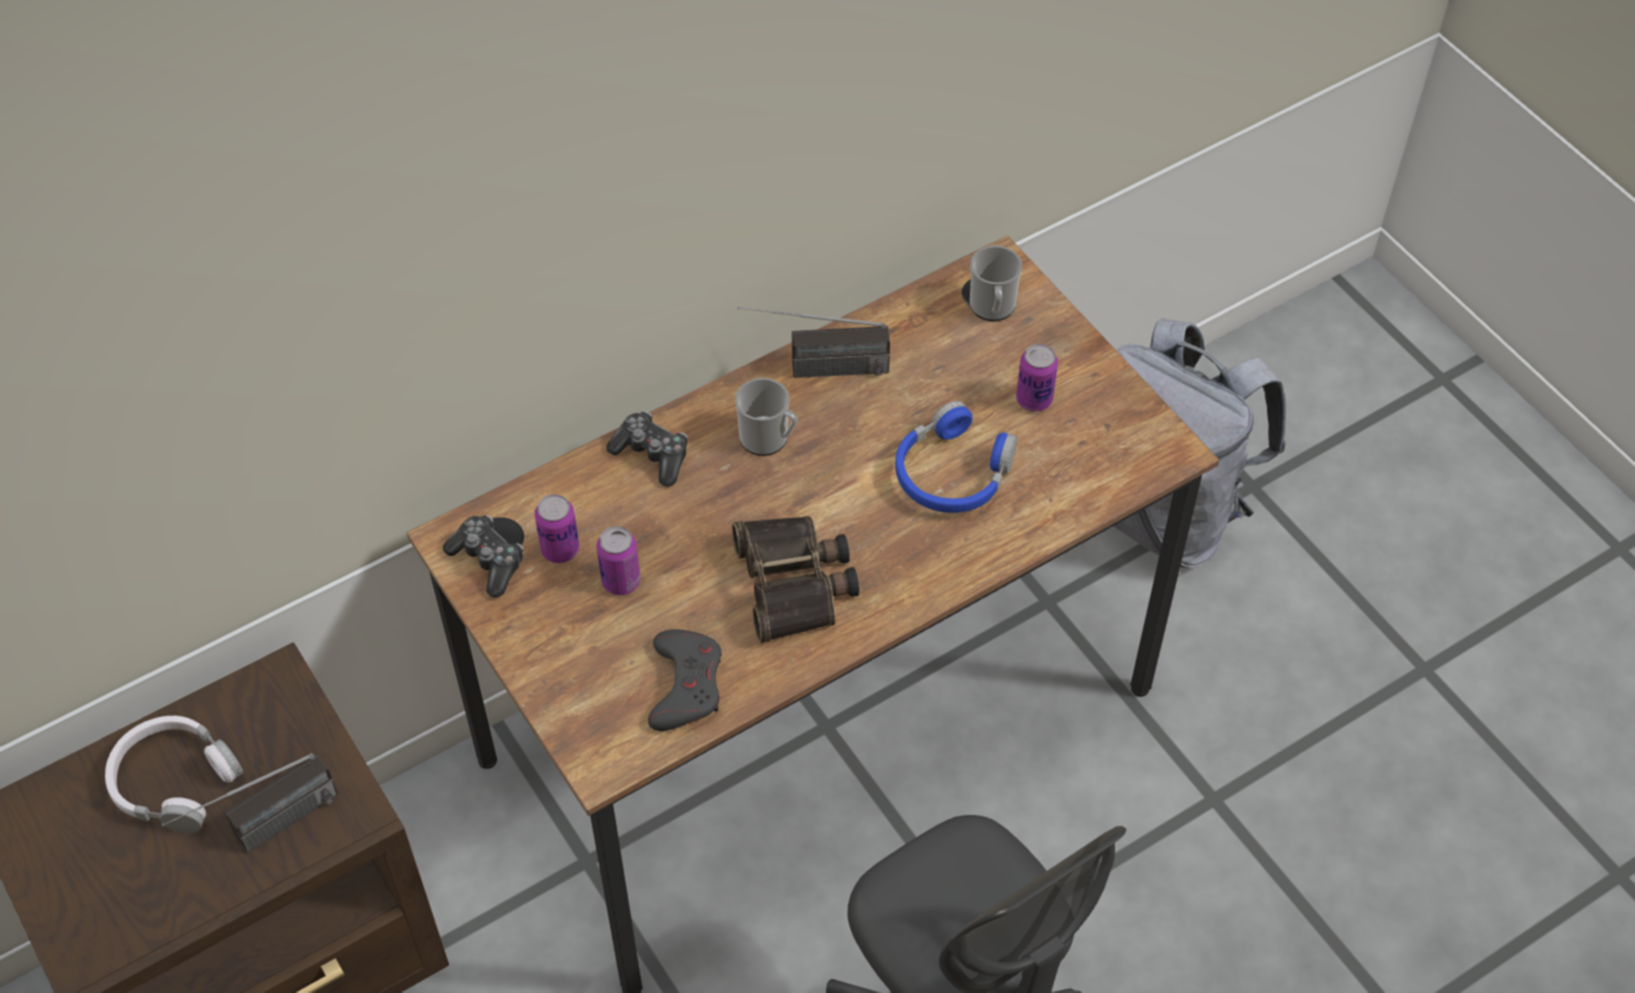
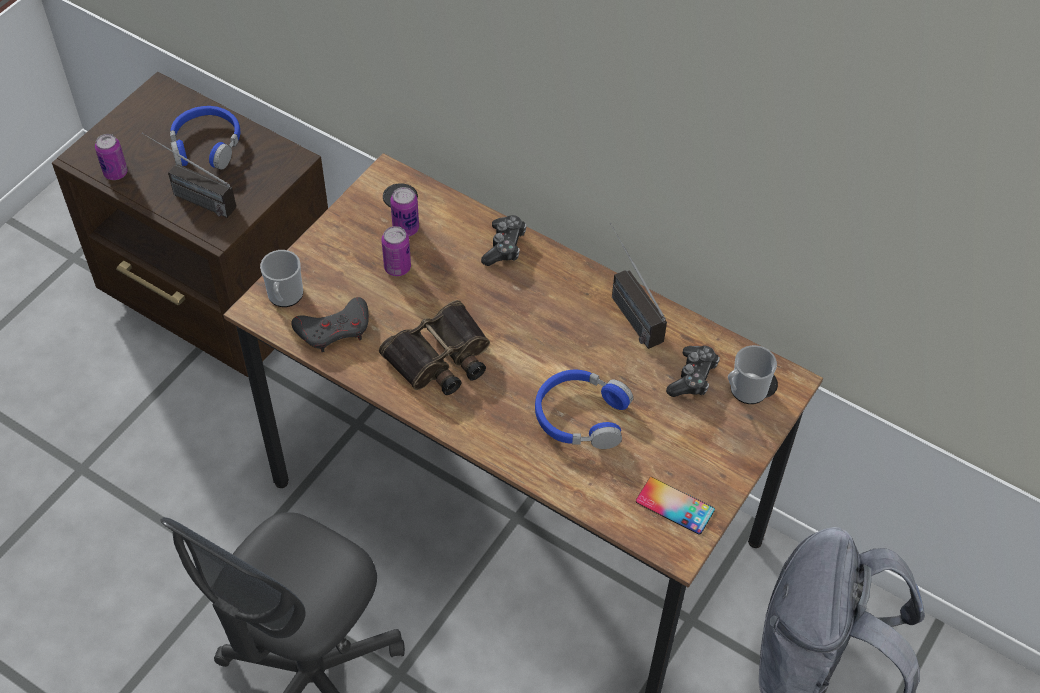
camera: 65 degrees right, 0 degrees up
(174, 781) = (206, 145): white headphones -> blue headphones
(488, 561) = (380, 197): game controller -> game controller (693, 377)
(768, 439) = (551, 302): mug -> mug (284, 297)
(1034, 399) = (675, 444): can -> can (115, 173)
(1115, 432) = (675, 506): none -> phone

